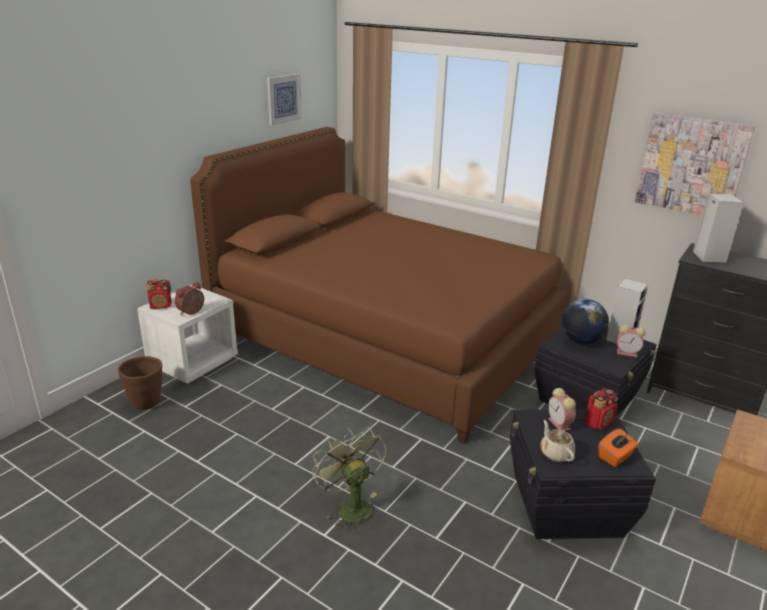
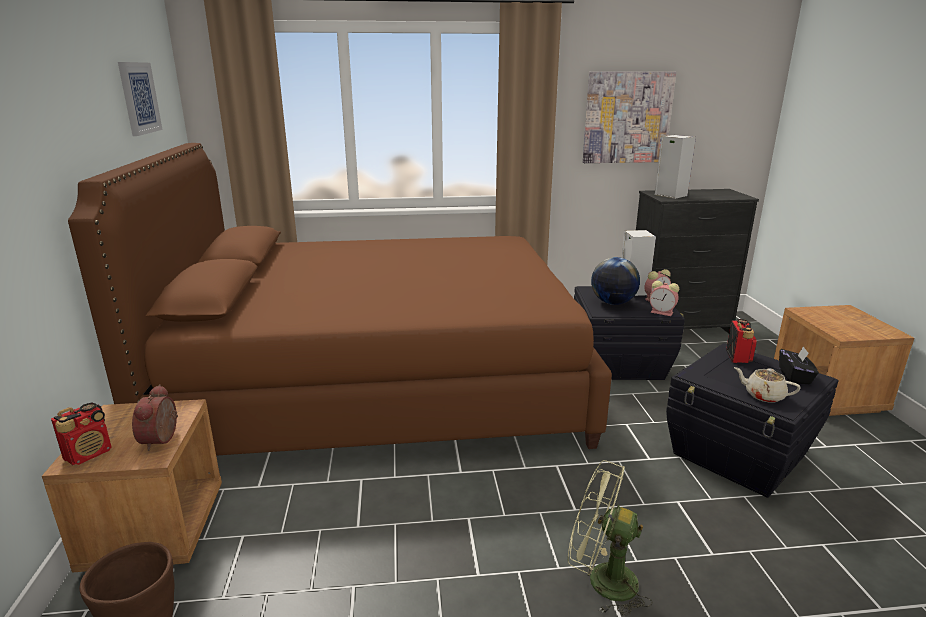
camera: 40 degrees left, 5 degrees down
(193, 362) = (155, 529): white nightstand -> brown nightstand
(560, 424) = (722, 371): alarm clock -> alarm clock (662, 312)
(615, 457) = (795, 376): orange tissue box -> black tissue box

